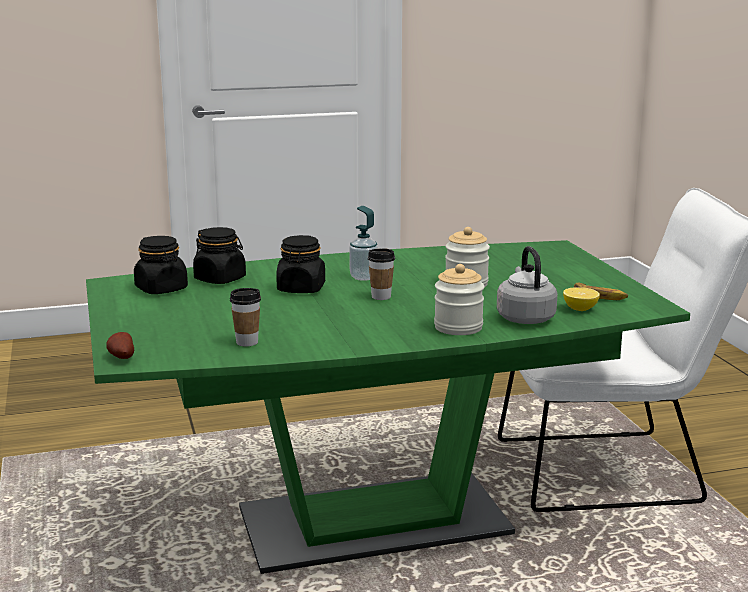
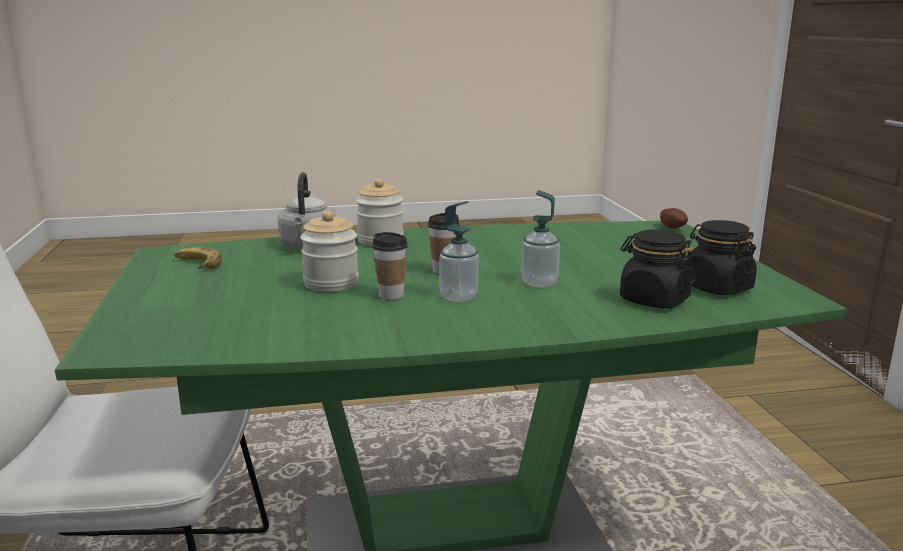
camera: 175 degrees left, 0 degrees up
(247, 342) = (574, 234): cup -> cup (391, 295)
(301, 289) = (539, 283): black jar -> soap dispenser
(580, 309) = (241, 252): lemon -> none

